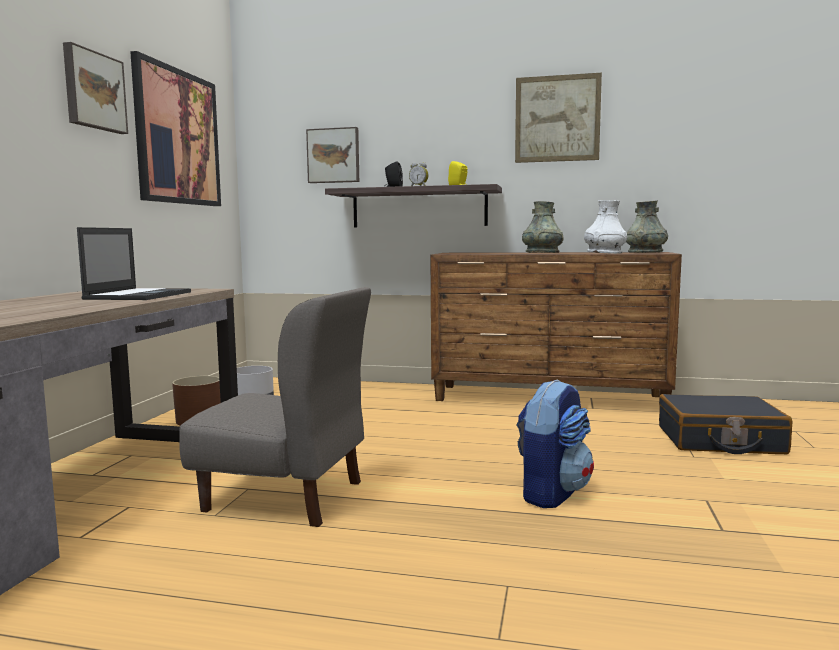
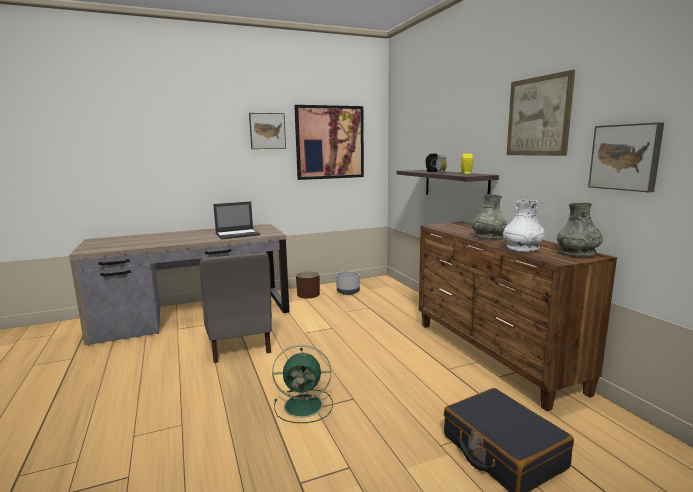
camera: 55 degrees right, 5 degrees up
(334, 156) = (420, 145): picture -> picture (625, 157)
(551, 493) = (305, 406): backpack -> green fan

